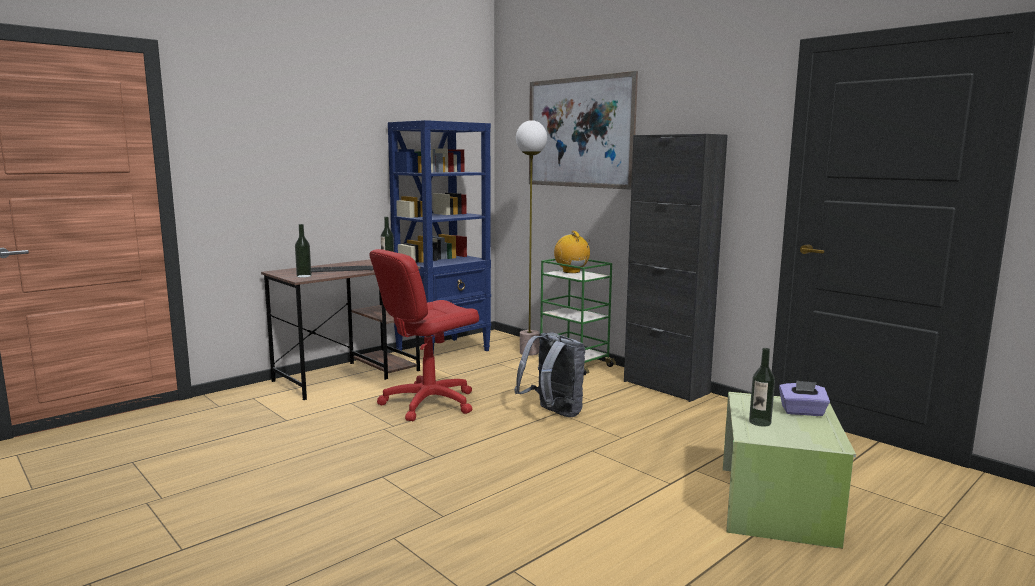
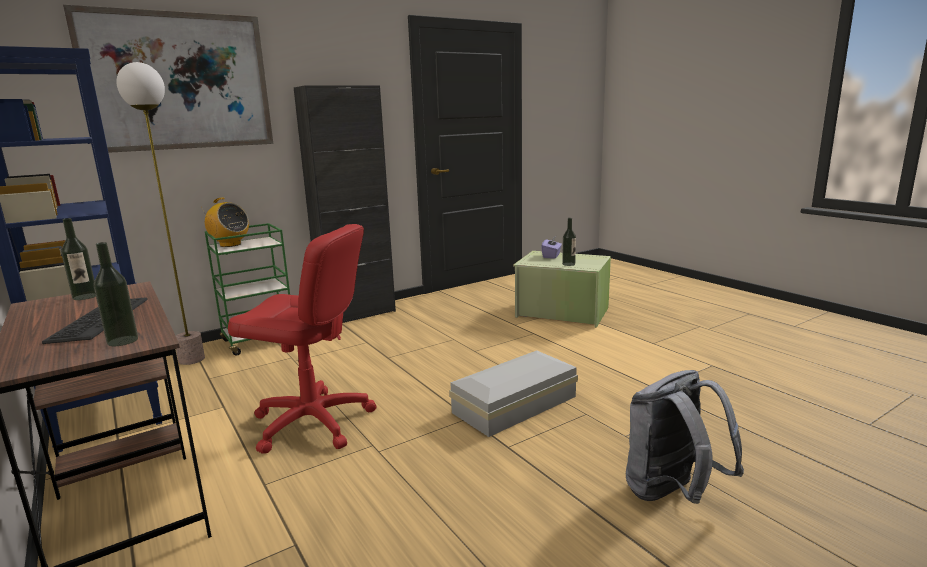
camera: 80 degrees left, 5 degrees up
(428, 403) = (312, 423): red office chair -> red office chair turned 45 degrees counterclockwise
(462, 478) = (517, 404): none -> white storage box
(553, 413) = (389, 359): grey backpack -> grey backpack (671, 494)
(571, 271) = (230, 244): radio -> radio turned 135 degrees counterclockwise

